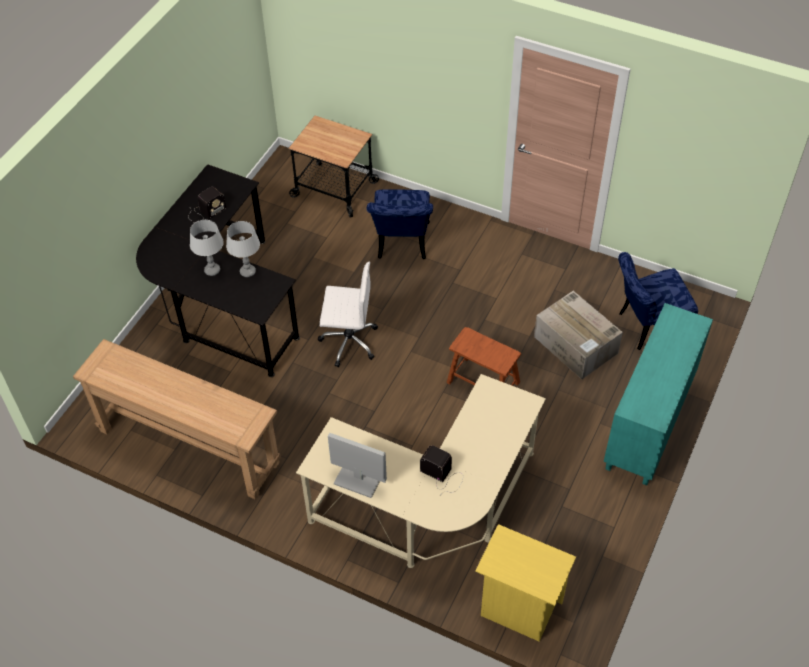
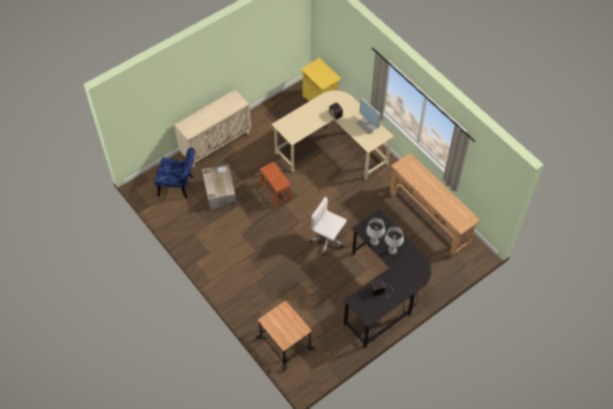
camera: 155 degrees left, 5 degrees up
(401, 245) = (268, 286): blue chair -> none
(649, 424) = (216, 143): turquoise cabinet -> beige cabinet

